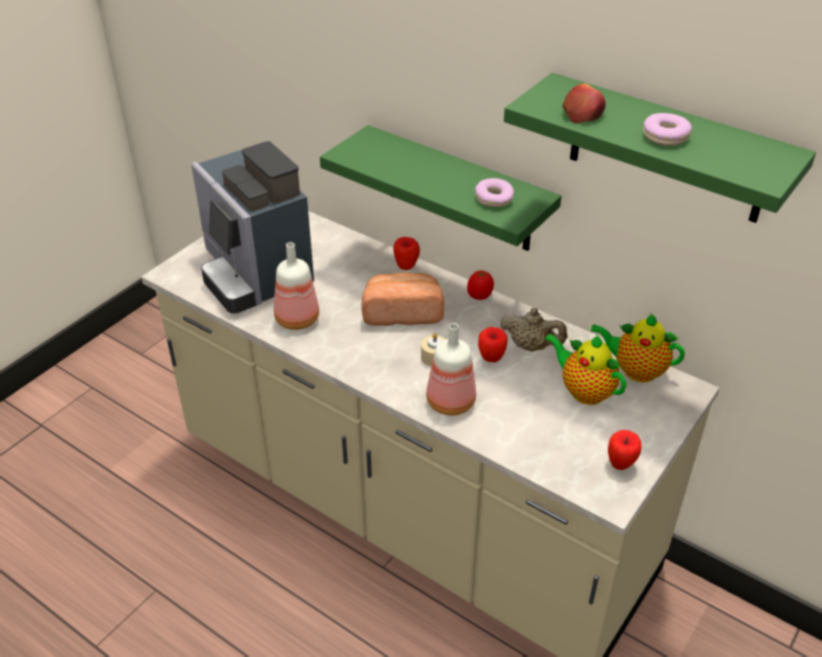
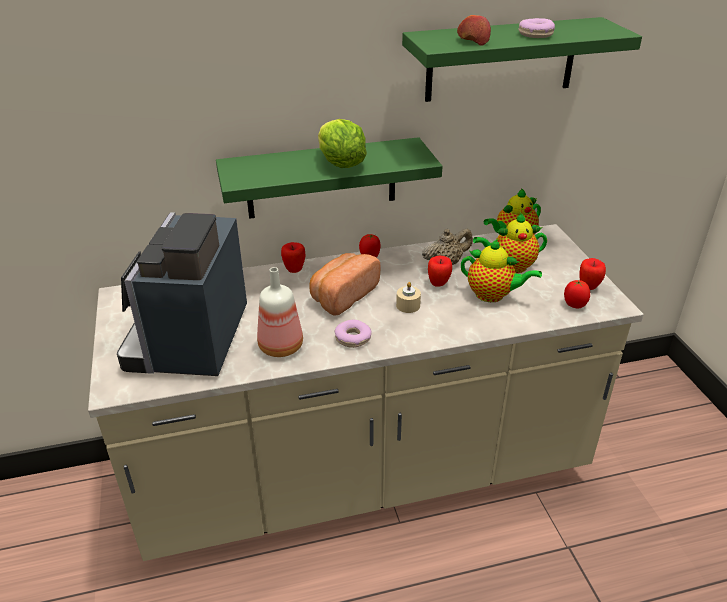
camera: 50 degrees left, 5 degrees down
(254, 273) = (191, 342): coffee machine -> coffee machine turned 90 degrees clockwise
(441, 182) = (340, 164): none -> lettuce
(449, 401) = (461, 321): bottle -> none
(493, 199) = (389, 156): donut -> donut (353, 338)
(517, 402) = (493, 295): none -> teapot
(572, 467) = (574, 305): none -> tomato

